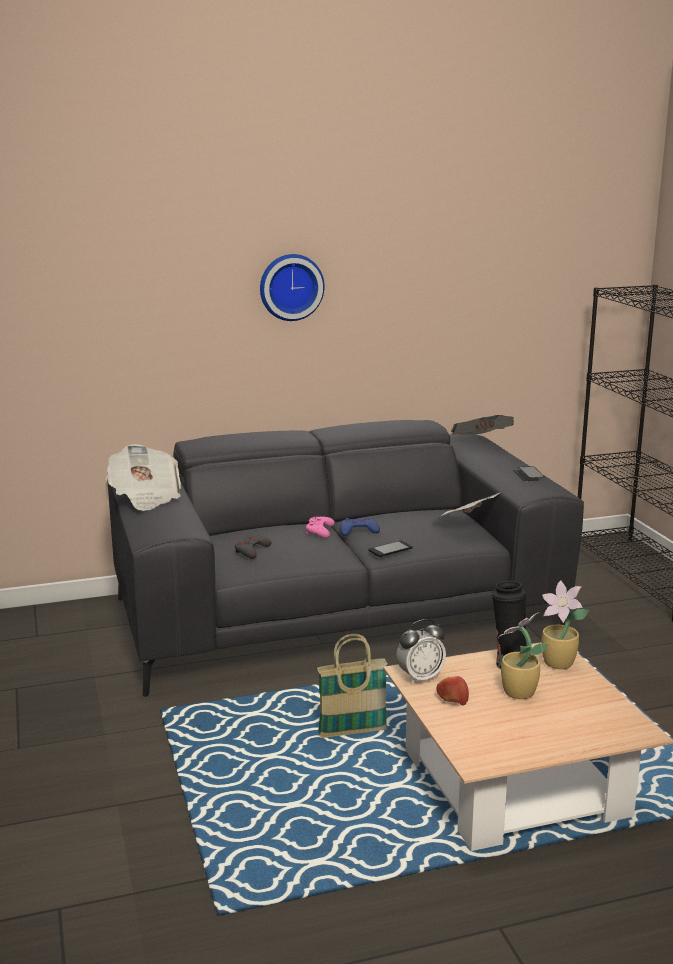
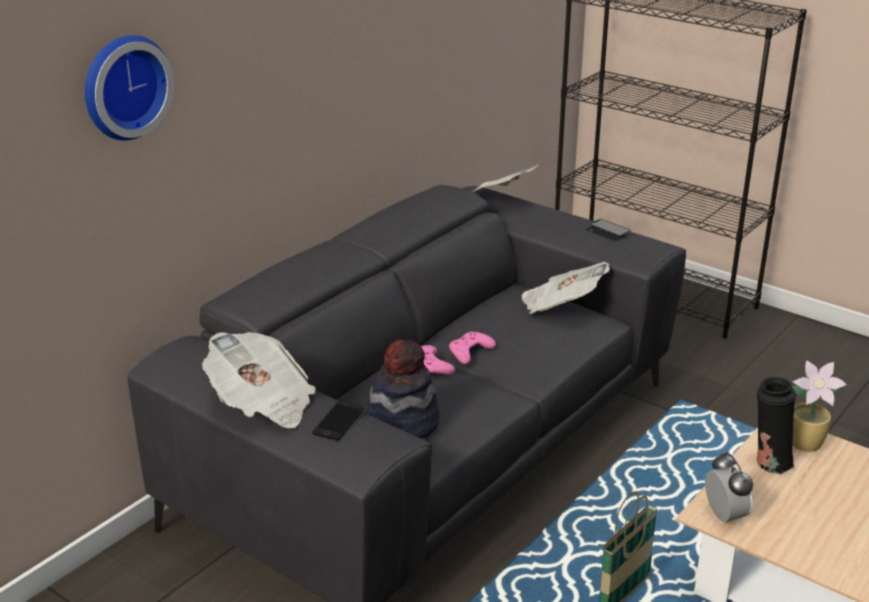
camera: 35 degrees left, 10 degrees up
(251, 550) = (402, 423): grey game controller -> hat
(290, 286) = (297, 58): wall clock -> wall clock (123, 86)
(358, 531) = (470, 351): blue game controller -> pink game controller
(390, 549) = (536, 366): phone -> phone (338, 421)
(420, 677) = (724, 516): alarm clock -> alarm clock turned 45 degrees counterclockwise
(452, 698) = (781, 528): apple -> none
(517, 693) = (820, 495): potted plant -> none

